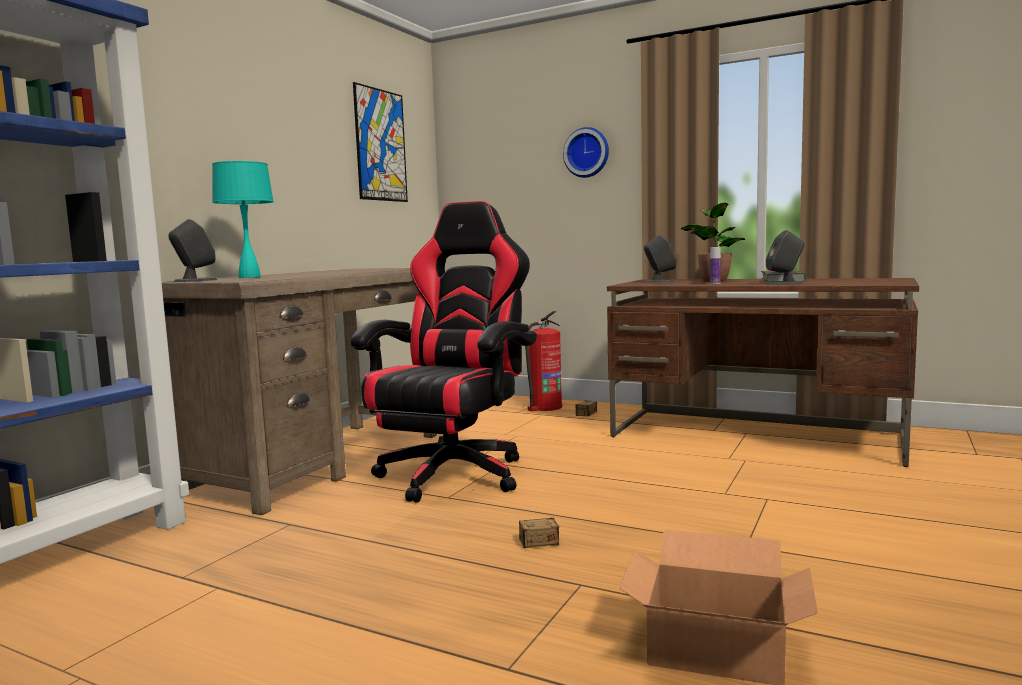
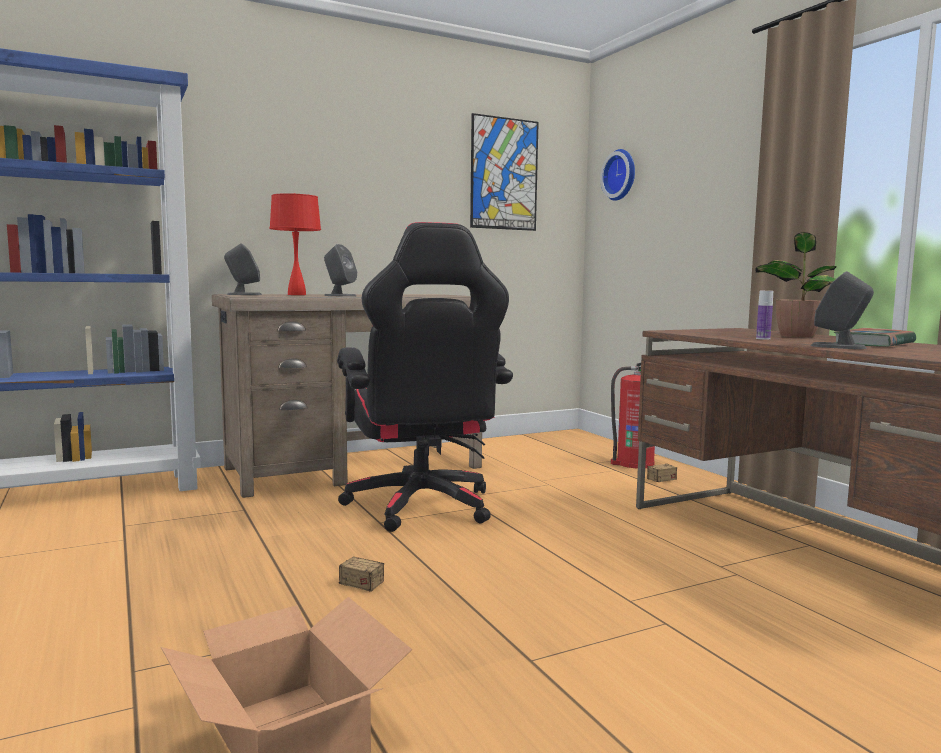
camera: 35 degrees right, 0 degrees up
(249, 277) = (296, 294): turquoise table lamp -> red table lamp
(452, 475) = (420, 505): black office chair -> black office chair turned 105 degrees clockwise
(587, 153) = (714, 172): wall clock -> wall clock (621, 175)
(660, 281) = (728, 331): grey speaker -> grey speaker (339, 296)

